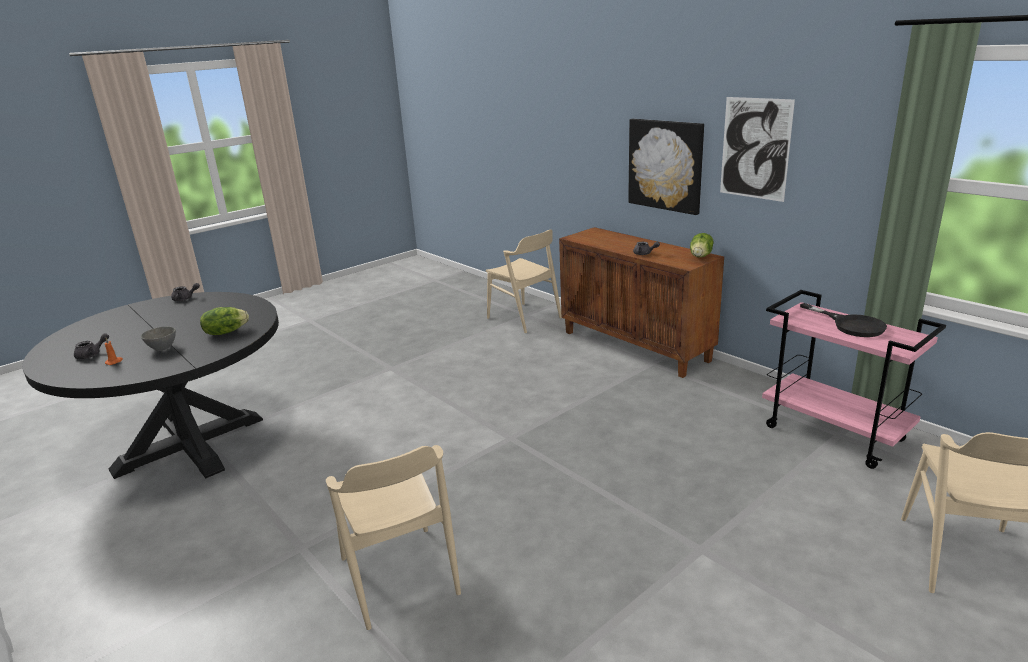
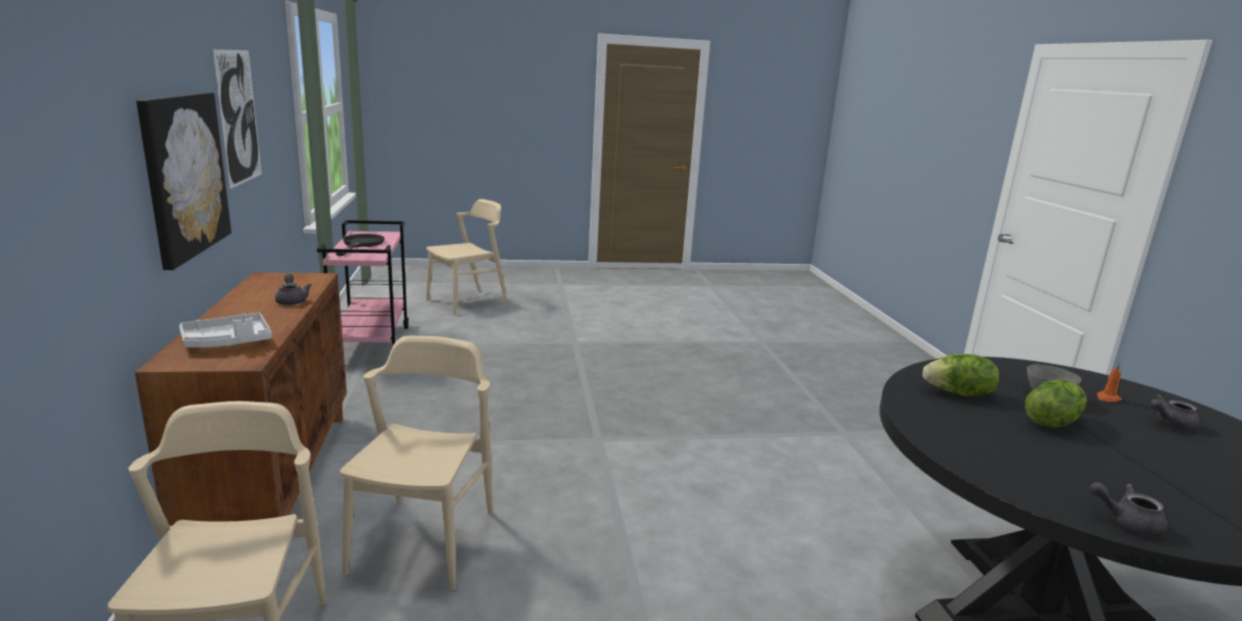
camera: 150 degrees left, 5 degrees down
(399, 575) = (770, 393): beige chair -> beige chair (423, 540)
(601, 238) = (228, 342): none -> white tray
(701, 256) = (267, 278): lettuce -> lettuce (1050, 422)

